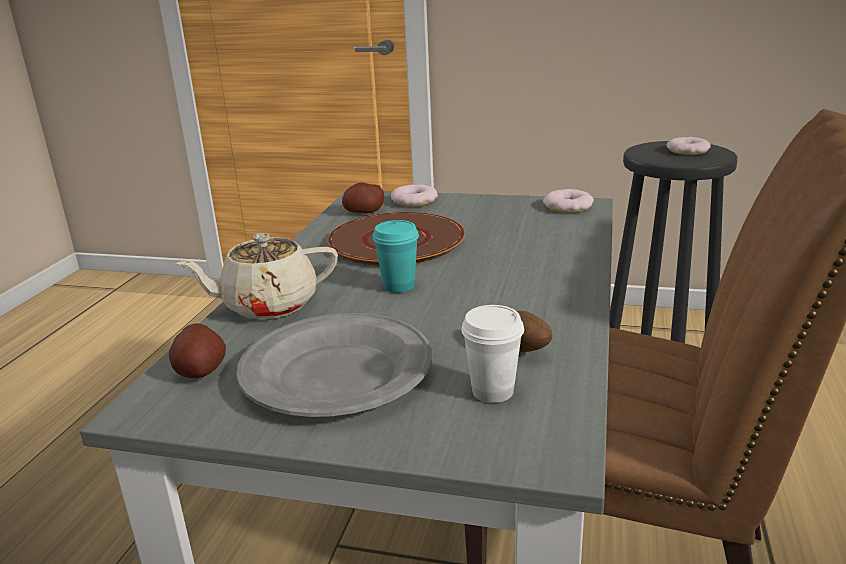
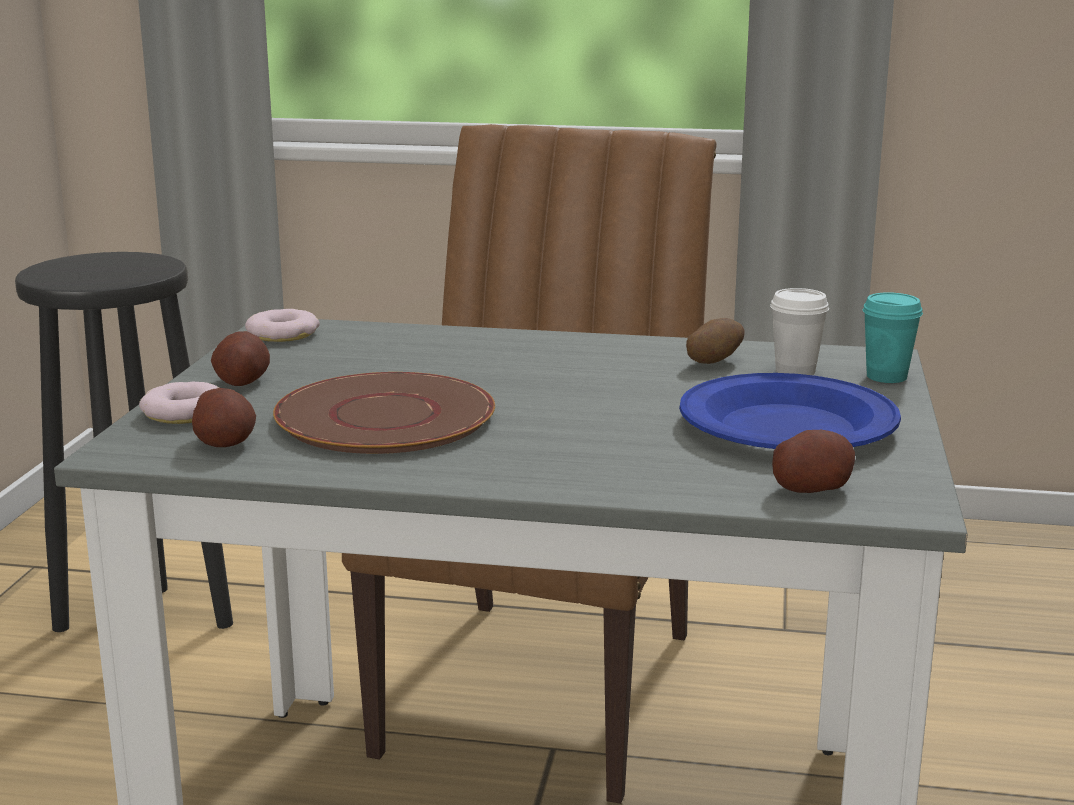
camera: 95 degrees left, 5 degrees down
(268, 305) = (621, 474): beige teapot -> none
(337, 373) = (788, 426): grey plate -> blue plate
(398, 286) = (557, 410): turquoise cup -> turquoise cup (886, 377)
(467, 206) = (242, 381): none -> potato
(688, 151) = (99, 265): donut -> none

